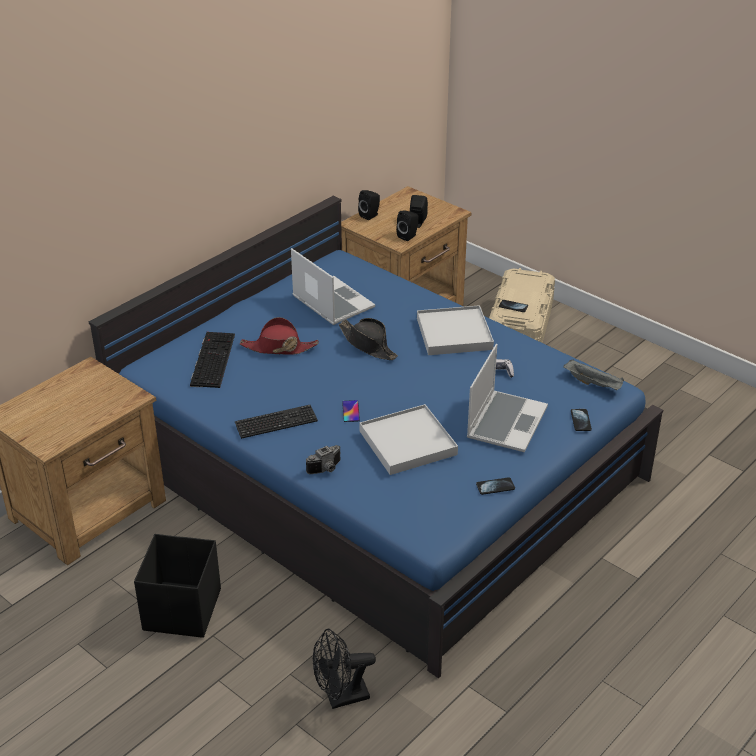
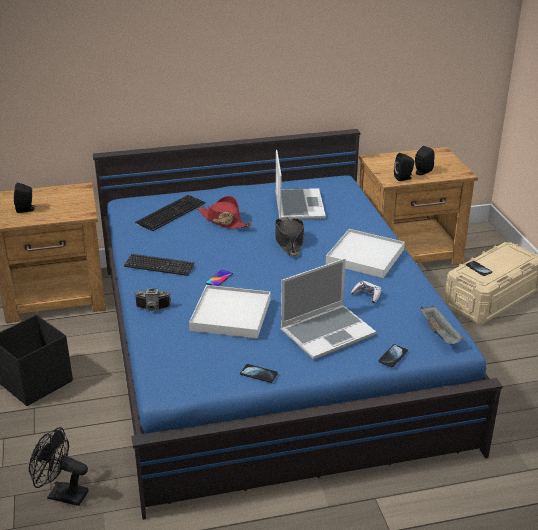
camera: 35 degrees right, 5 degrees down
(370, 215) = (391, 157): black speaker -> black speaker (26, 210)

